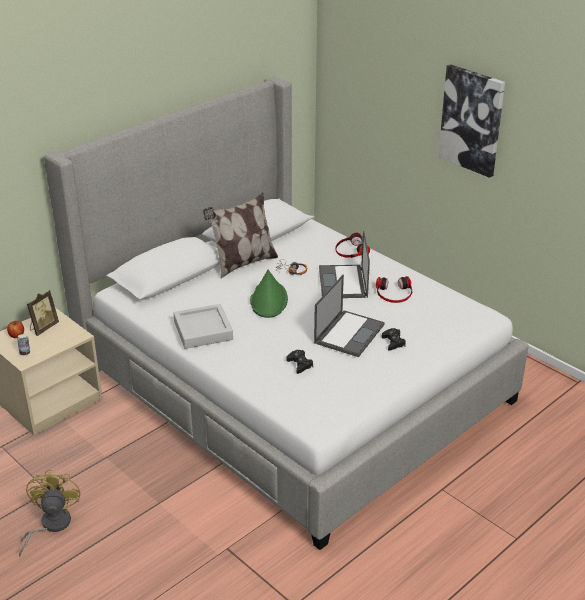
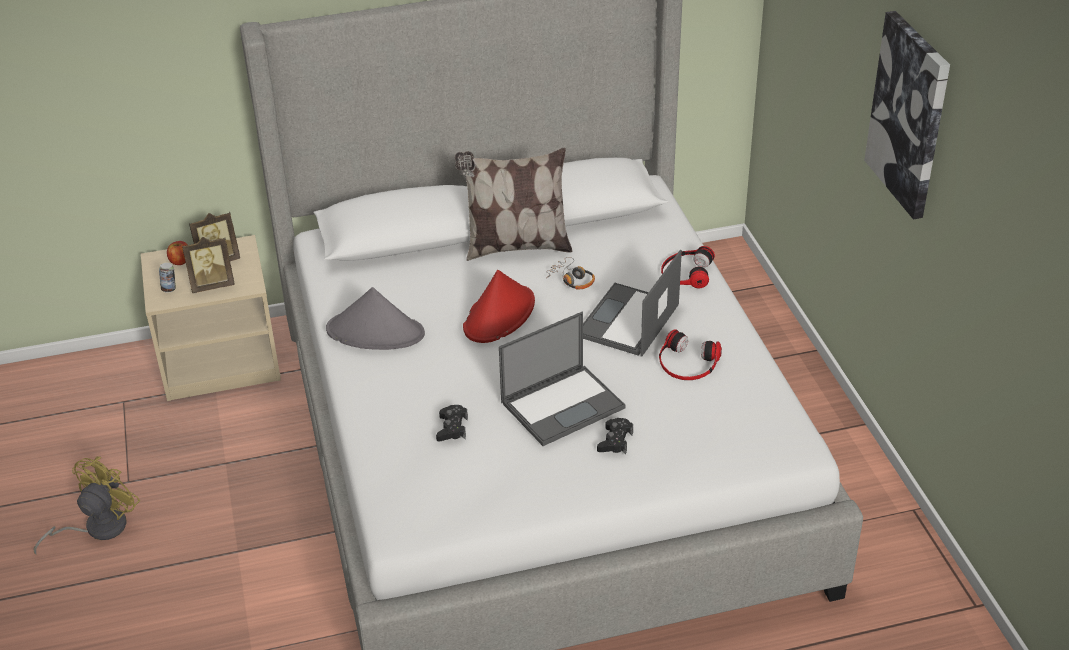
camera: 30 degrees right, 5 degrees up
(53, 342) = (212, 285): none -> picture frame
(203, 330) = (376, 332): grey tray -> grey hat
(268, 300) = (499, 315): green hat -> red hat

